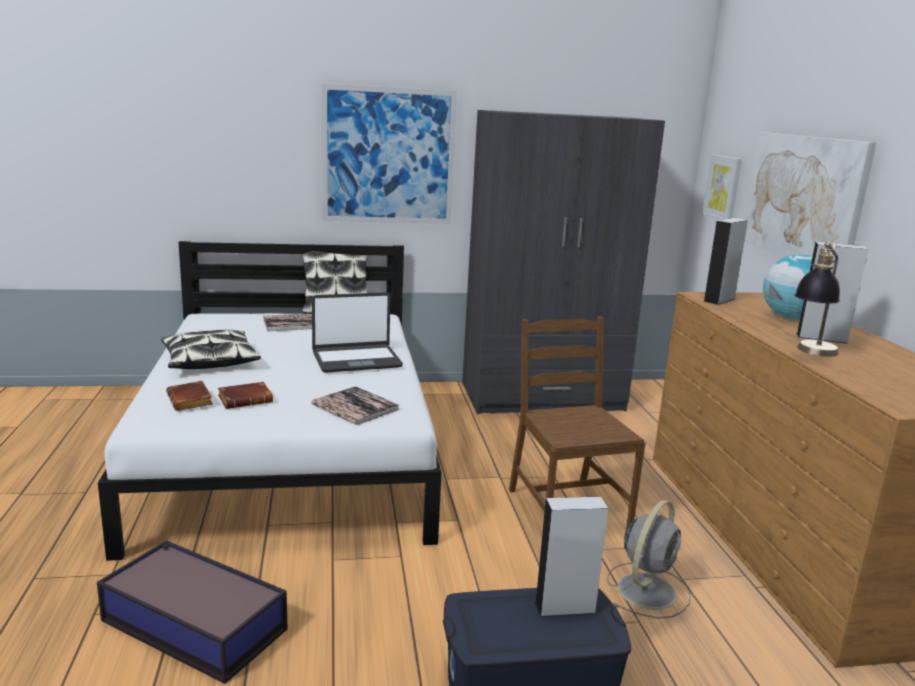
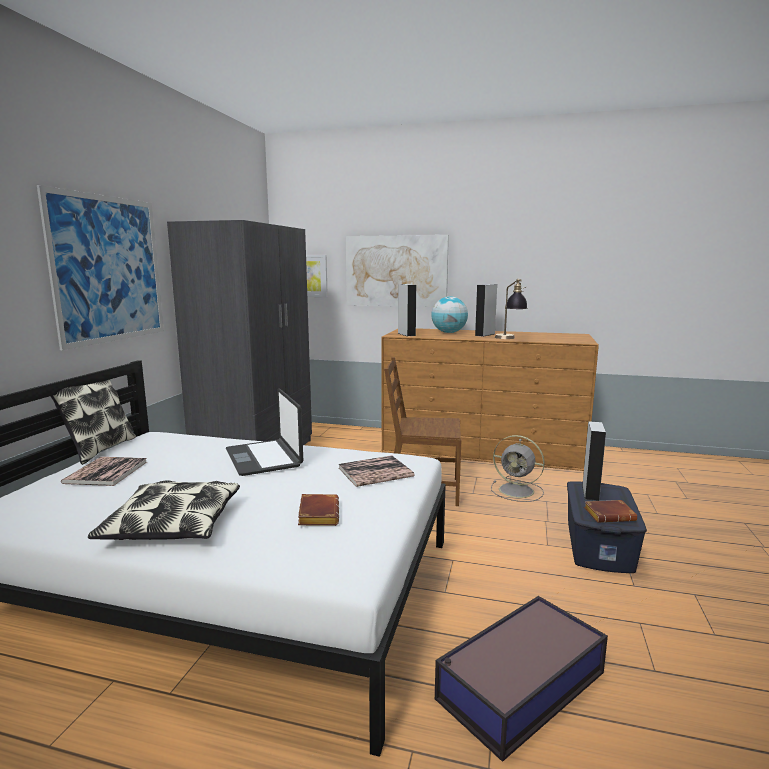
camera: 65 degrees left, 5 degrees down
(191, 401) = (298, 542): brown book -> brown book (610, 515)
(356, 360) = (264, 458): laptop -> laptop turned 150 degrees clockwise
(647, 589) = (518, 491): grey fan -> grey fan turned 150 degrees clockwise

